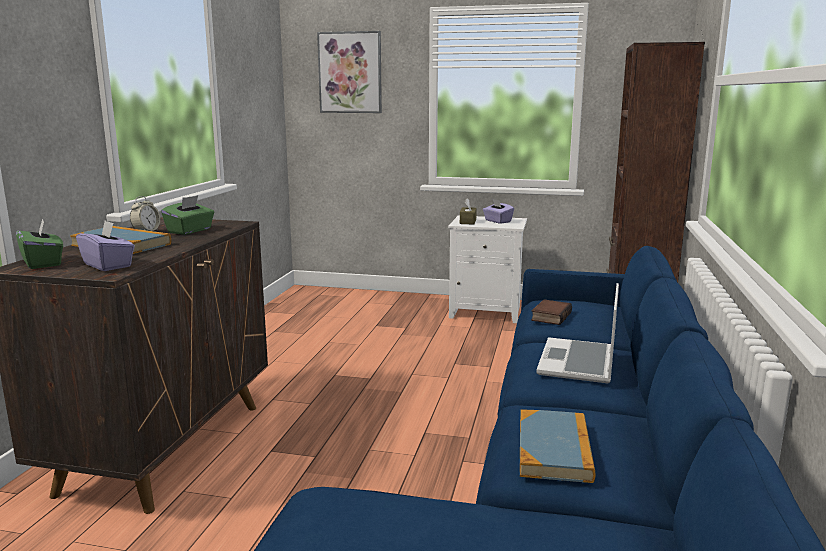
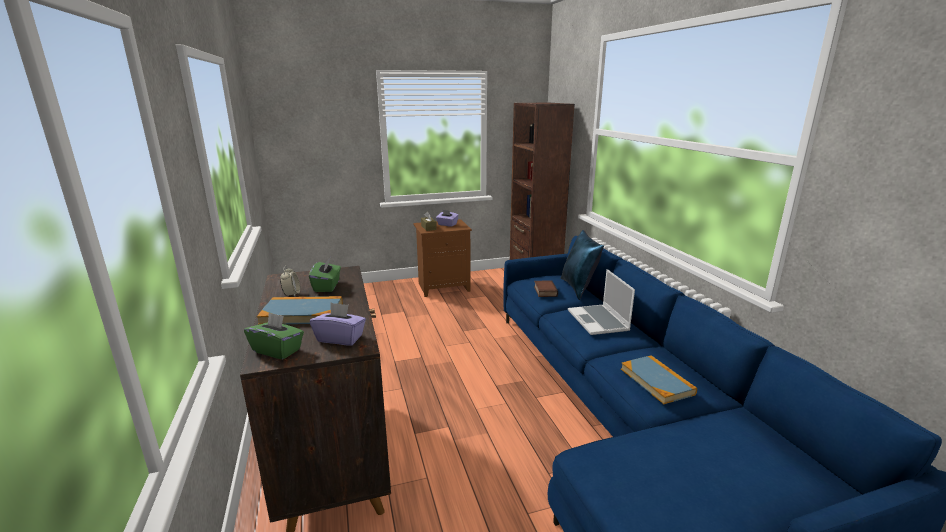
camera: 30 degrees left, 5 degrees up
(350, 72) = (314, 120): picture -> none
(487, 312) = (444, 287): white nightstand -> brown nightstand
(612, 323) = (579, 288): none -> blue pillow

